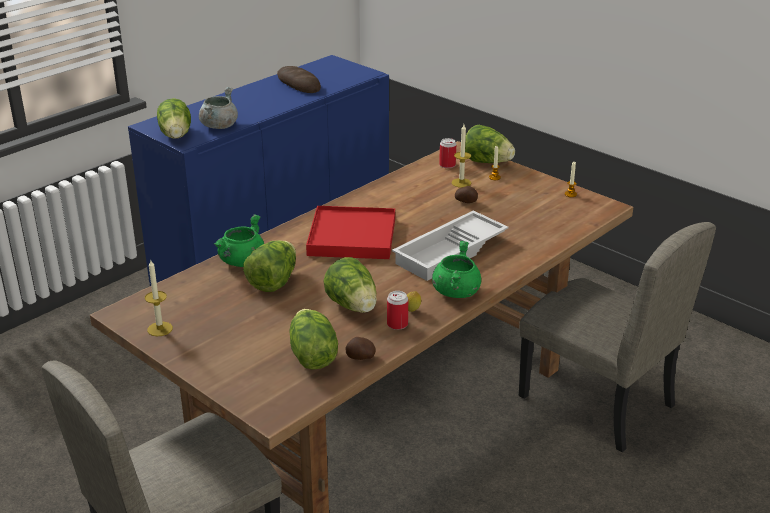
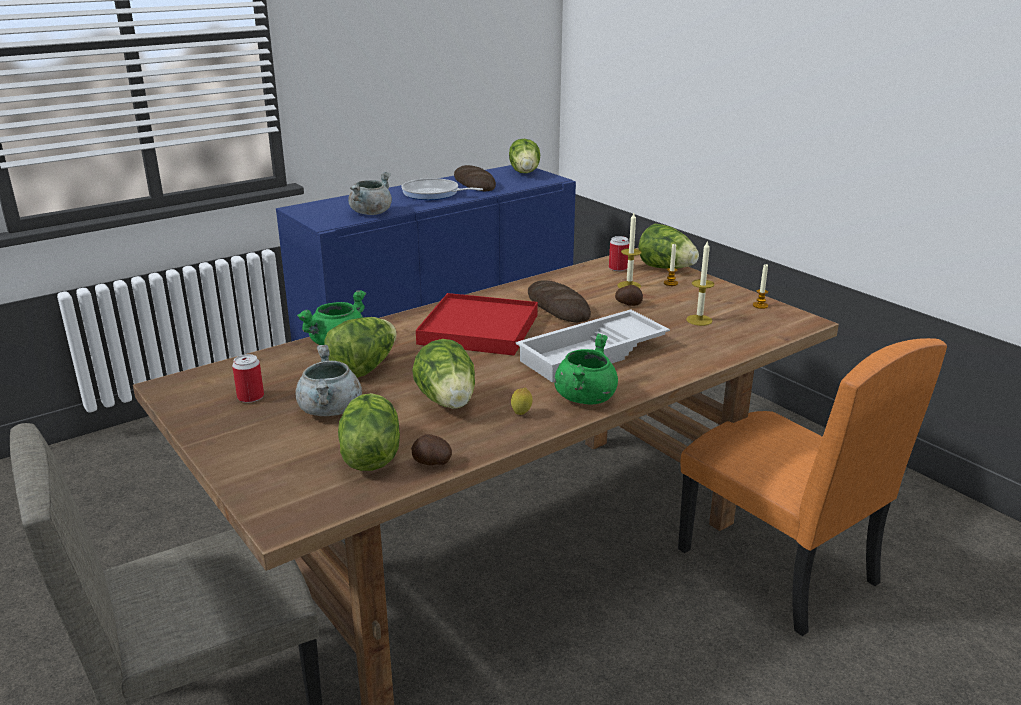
camera: 10 degrees right, 5 degrees down
(160, 329) = (202, 407): candle -> candle (699, 320)
(176, 134) = (321, 217): lettuce -> lettuce (525, 172)
(264, 322) = (330, 410): none -> grey cooking pot
(266, 99) = (433, 194): none -> frying pan
(397, 324) = (495, 428): can -> can (250, 397)
(409, 209) = (558, 307): none -> bread
(595, 401) = (775, 566): beige chair -> orange chair

